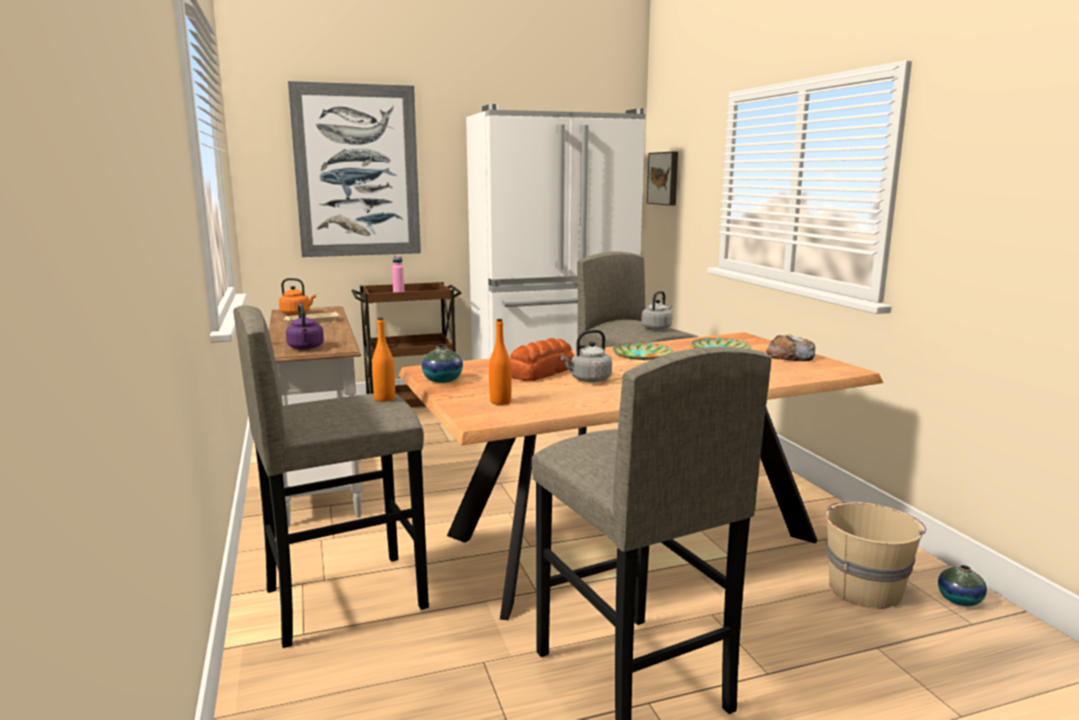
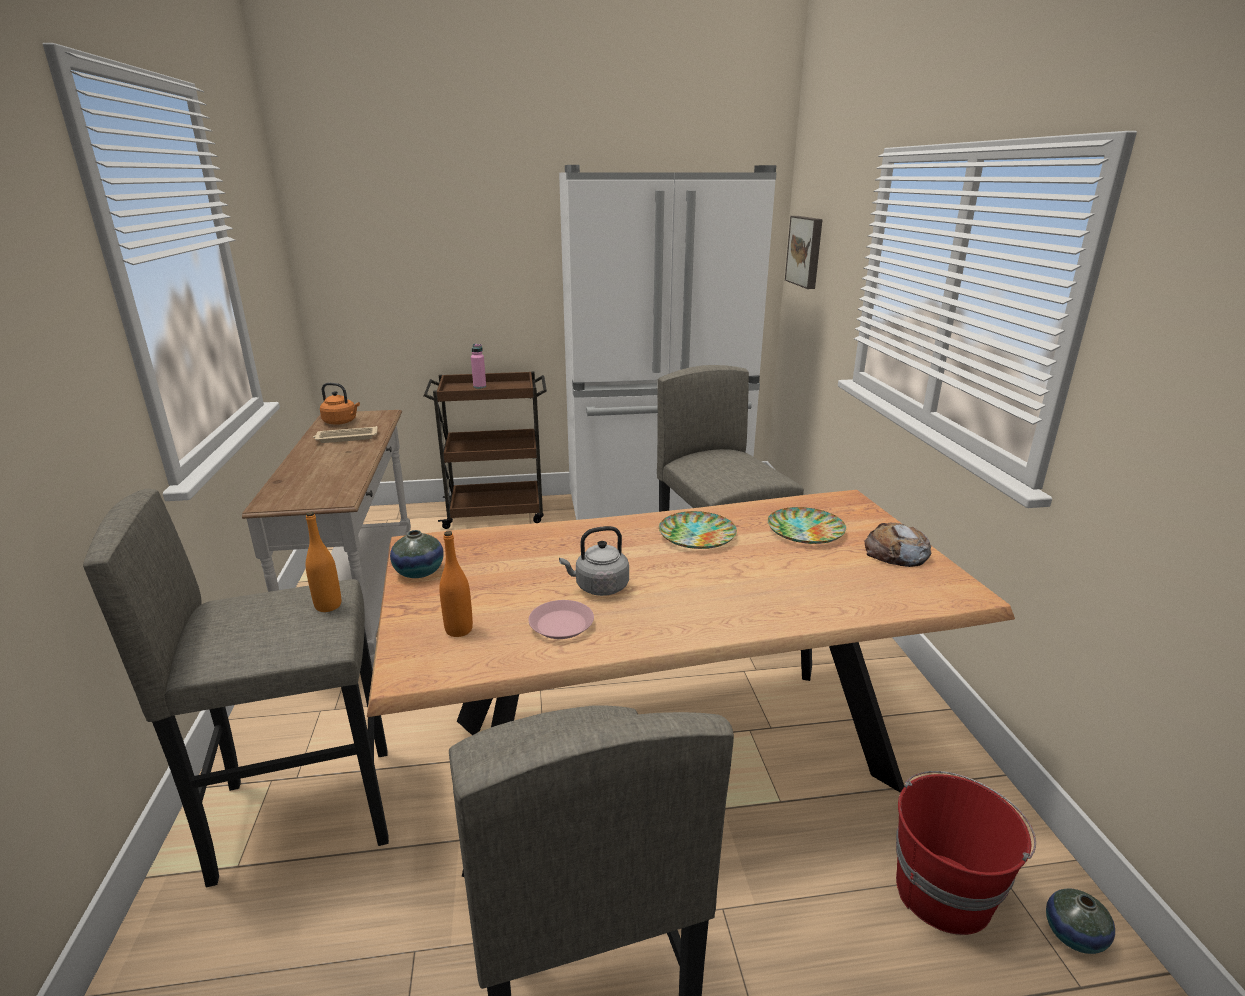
camera: 10 degrees right, 10 degrees up
(306, 348) = (301, 494): purple kettle -> none
(357, 171) = (431, 242): picture -> none
(542, 372) = (551, 562): bread -> none
(575, 396) = (561, 625): none -> pink plate
(657, 328) = (748, 472): grey kettle -> none
(865, 588) = (943, 889): beige bucket -> red bucket

